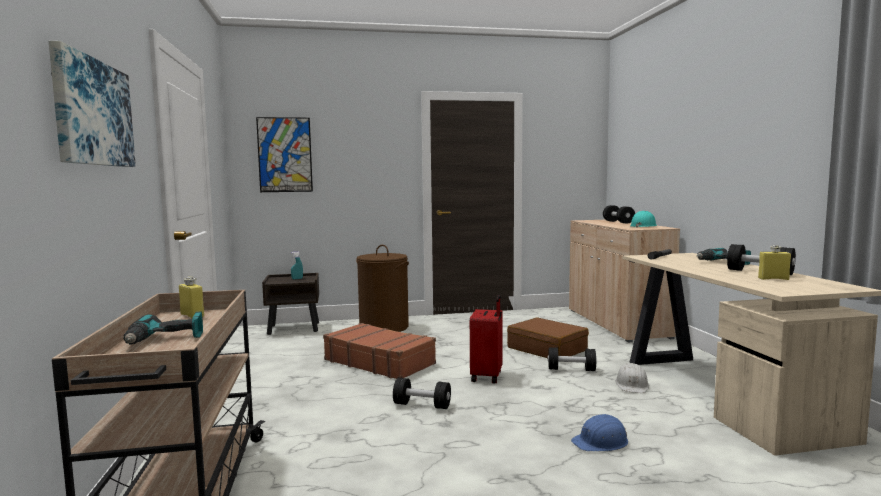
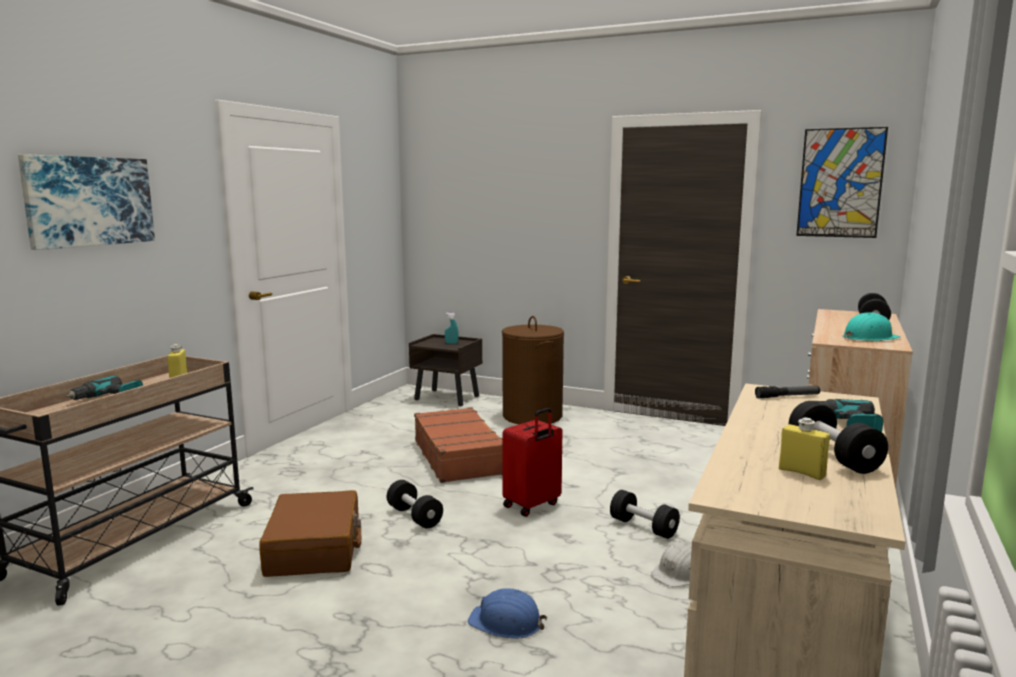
camera: 35 degrees right, 5 degrees up
(285, 155) = (454, 200): picture -> picture (840, 183)
(547, 349) = (665, 492): brown suitcase -> brown suitcase (315, 548)

